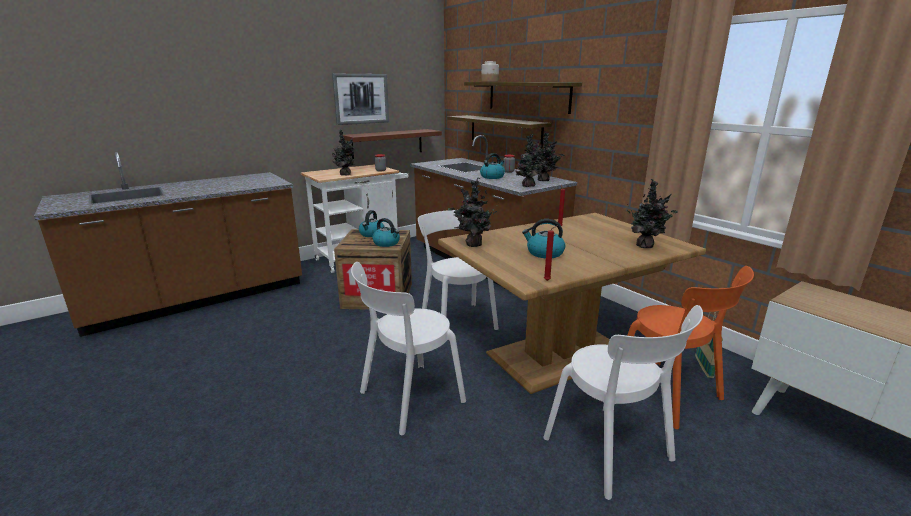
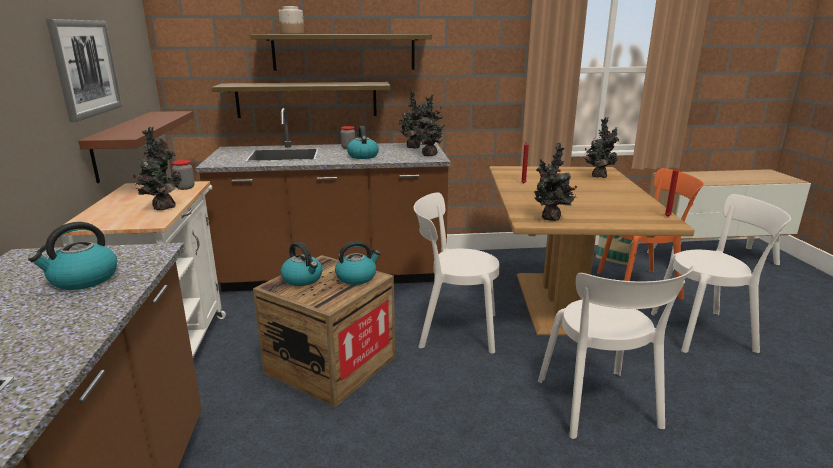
camera: 60 degrees left, 0 degrees up
(544, 253) = (596, 203): kettle -> kettle (83, 279)

